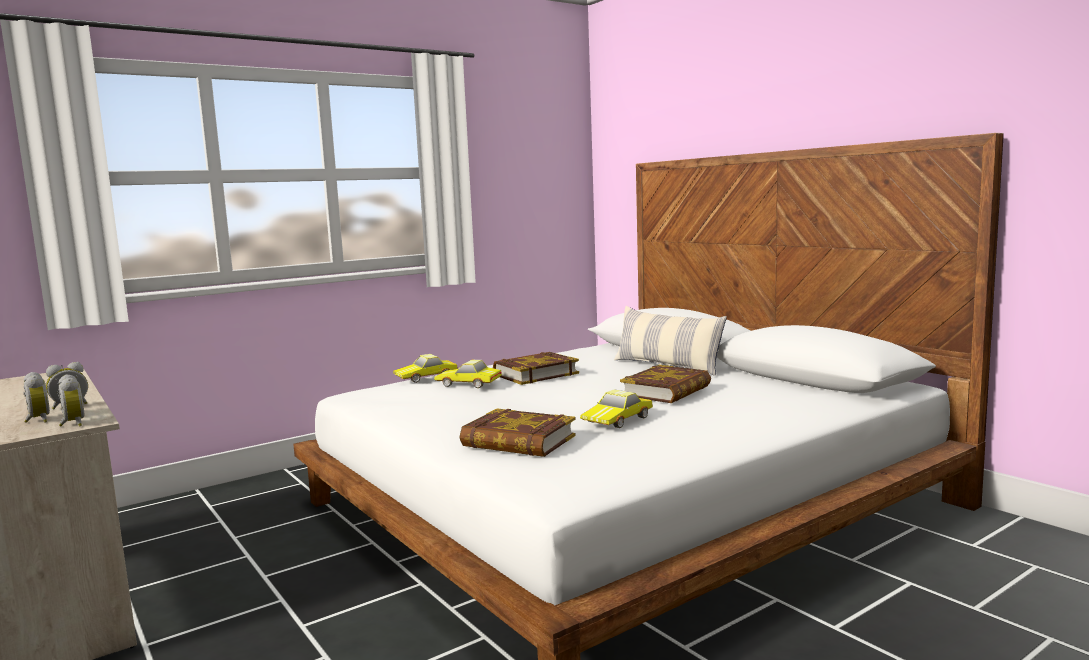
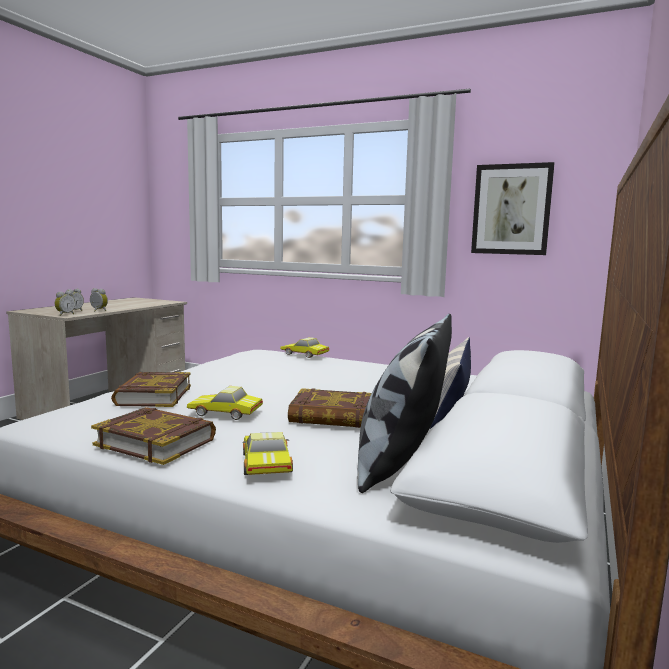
camera: 60 degrees right, 0 degrees up
(468, 384) = (292, 363): toy car -> toy car (264, 463)
(511, 182) = (511, 209): none -> picture
(535, 374) = (345, 374): book -> book (156, 442)
(781, 390) = (400, 463): none -> pillow

